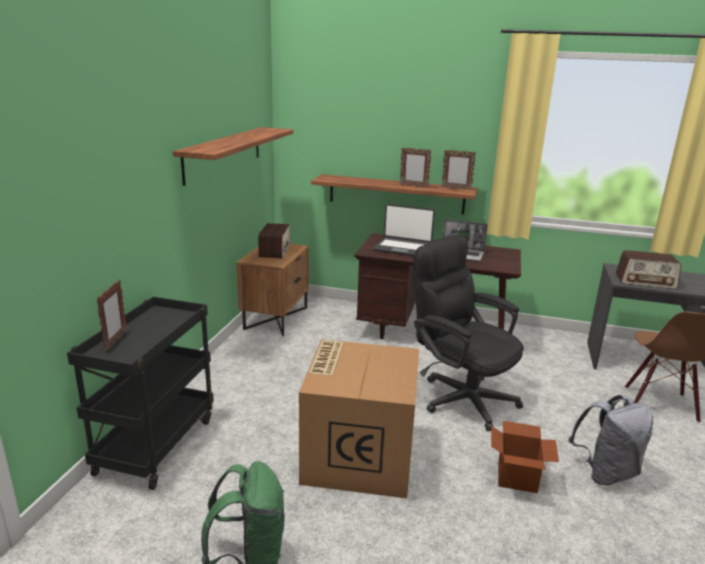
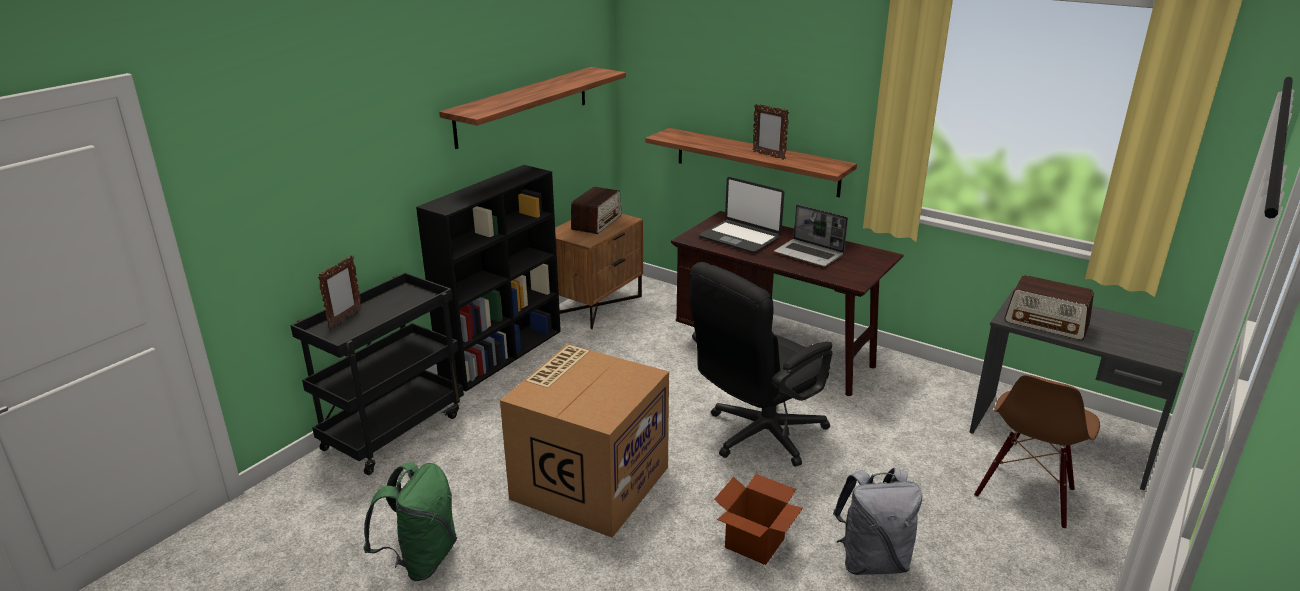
camera: 20 degrees right, 5 degrees up
(221, 364) = (503, 353): none -> black bookcase
(456, 189) = (823, 163): picture frame -> none
(460, 396) = (757, 437): black office chair -> black office chair turned 105 degrees counterclockwise

